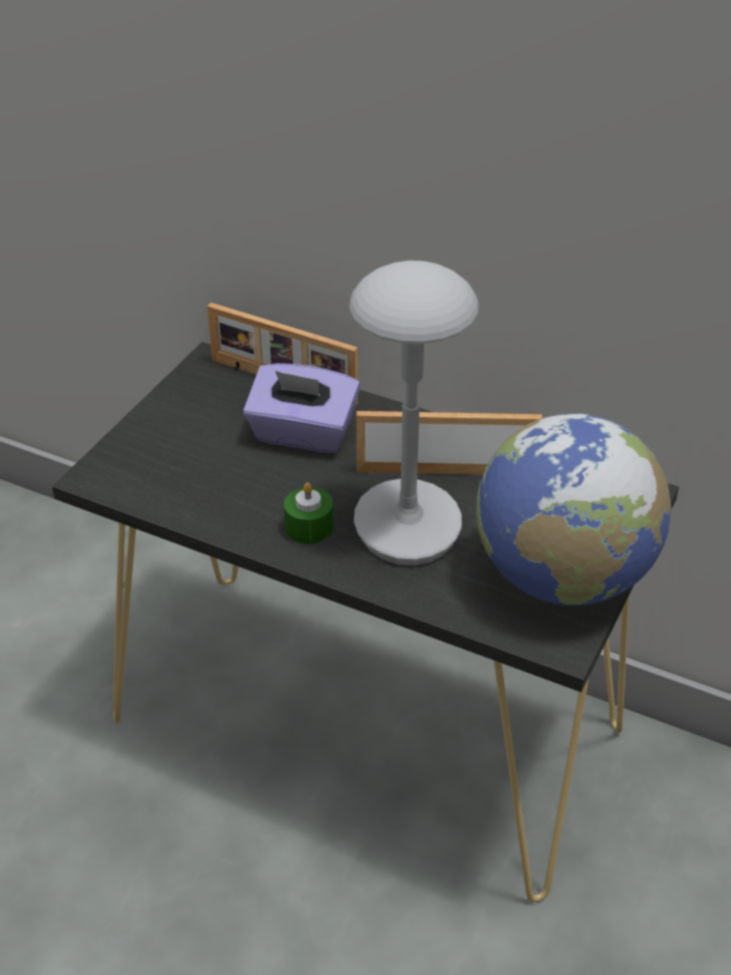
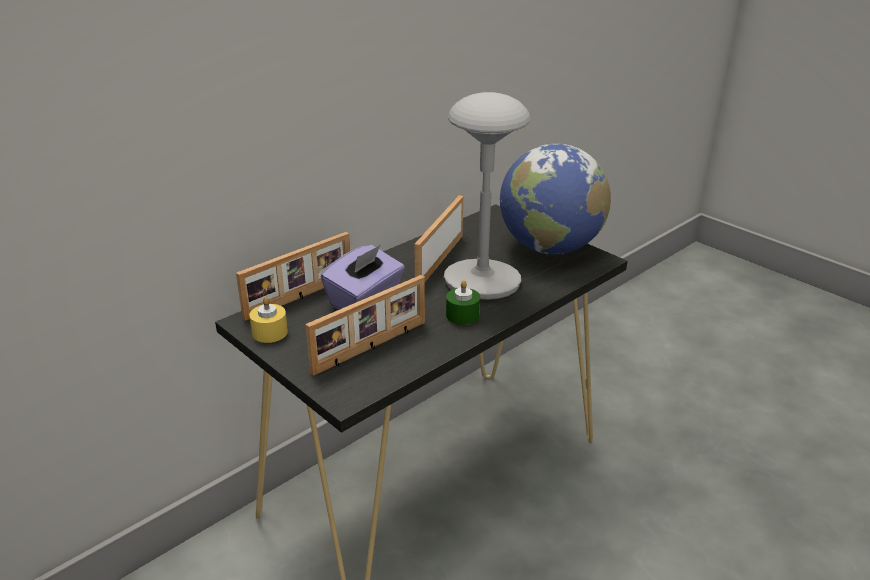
camera: 70 degrees left, 10 degrees down
(196, 385) = (270, 332): none -> yellow candle
(198, 469) = (371, 347): none -> picture frame

